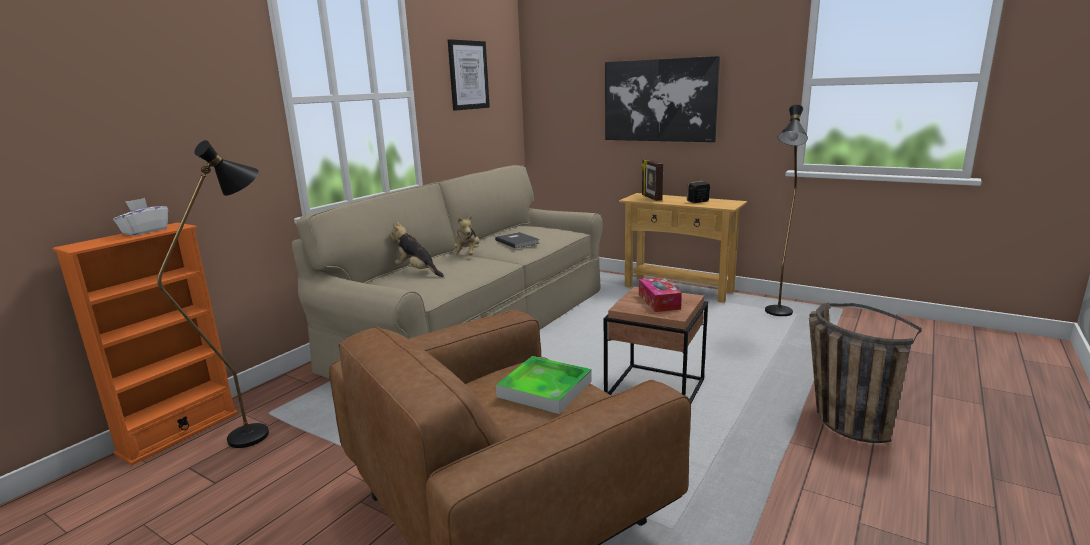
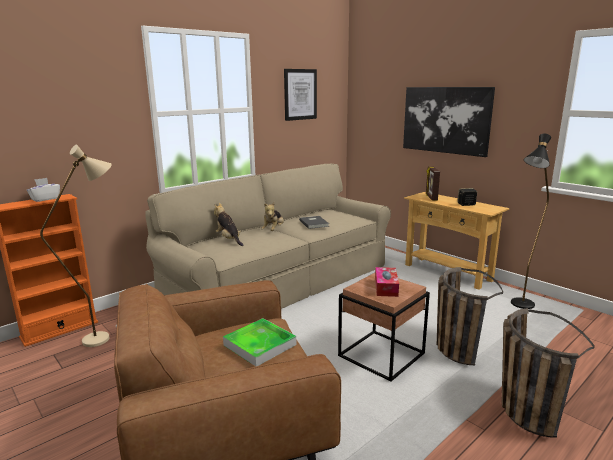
camera: 15 degrees right, 0 degrees up
(262, 430) = (106, 336): black floor lamp -> beige floor lamp
(730, 366) = (453, 345): none -> basket

